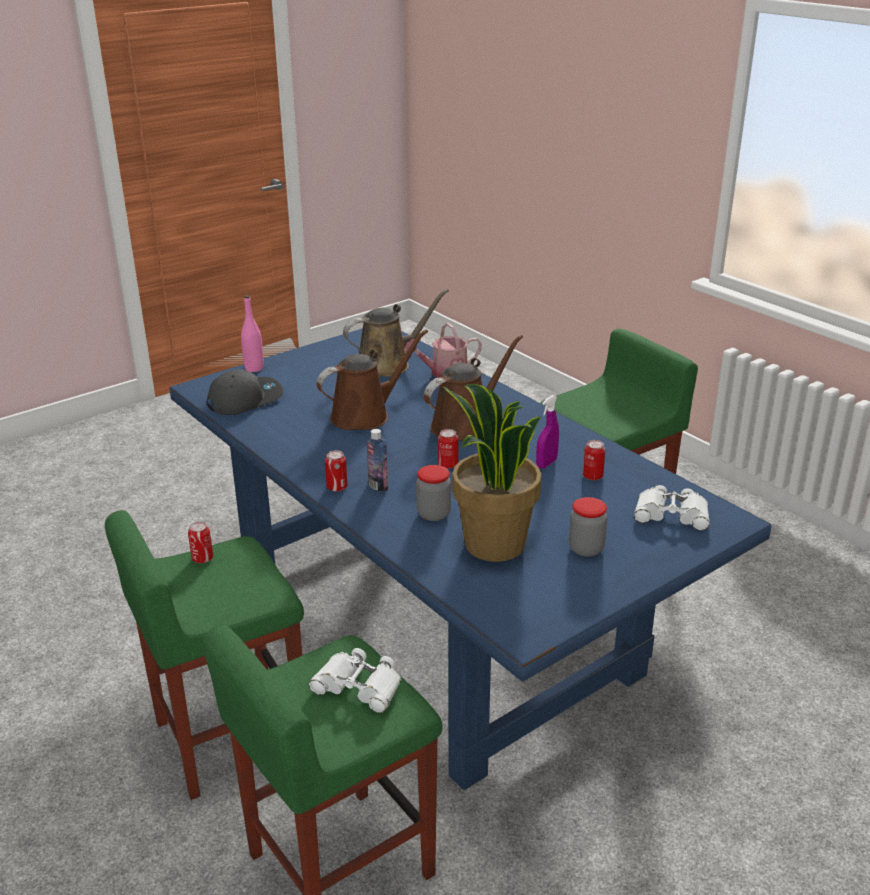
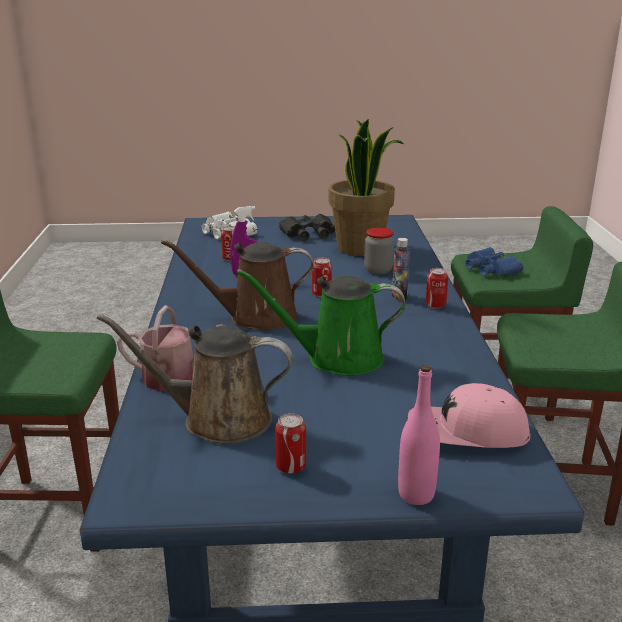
camera: 145 degrees left, 5 degrees down
(202, 558) = (573, 357): can -> can (291, 466)
(245, 399) = (467, 433): grey cap -> pink cap
(359, 686) = (491, 268): white binoculars -> blue binoculars
(365, 415) = (337, 358): brown watering can -> green watering can
(586, 549) = (308, 234): jar -> black binoculars

